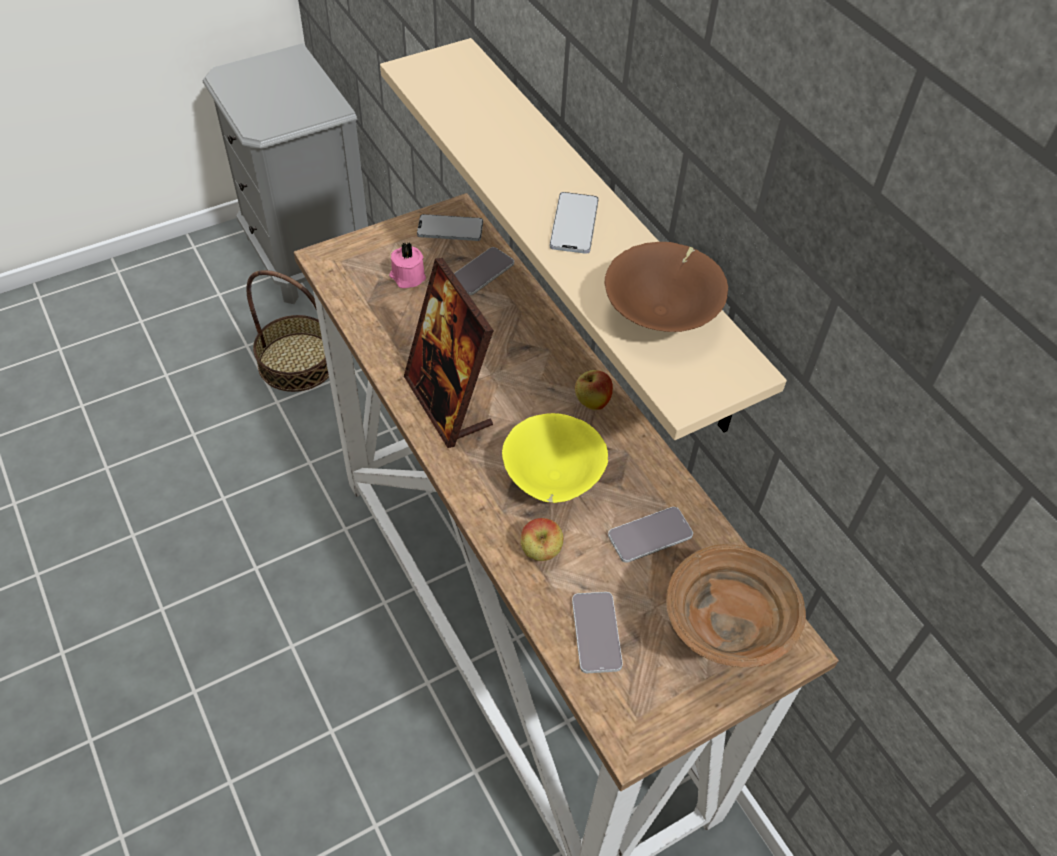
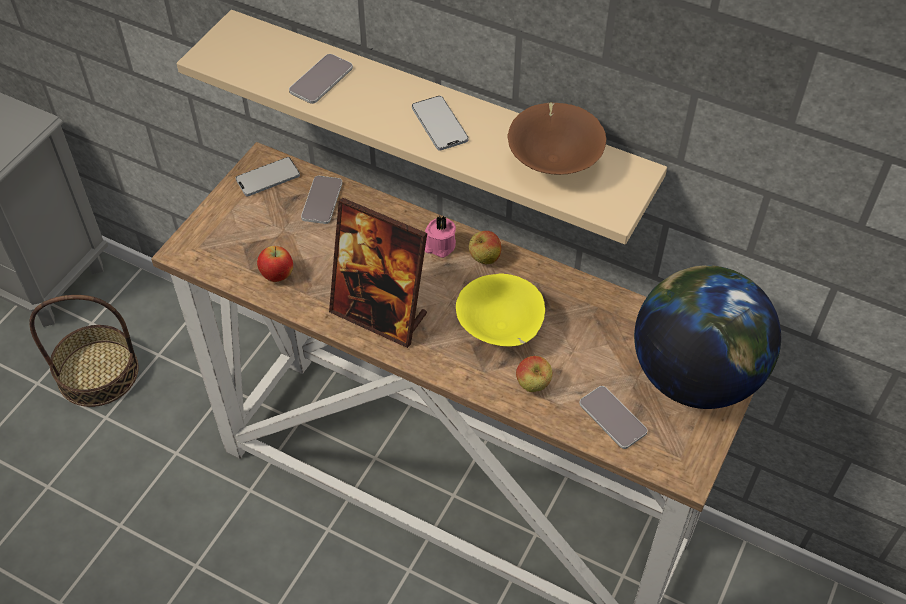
camera: 30 degrees left, 0 degrees up
(386, 320) = (277, 276): none -> apple
(407, 277) = (265, 233): pink candle -> pink candle (439, 246)
(650, 535) = (597, 332): phone -> phone (321, 80)
(721, 640) = (694, 375): brown bowl -> globe

